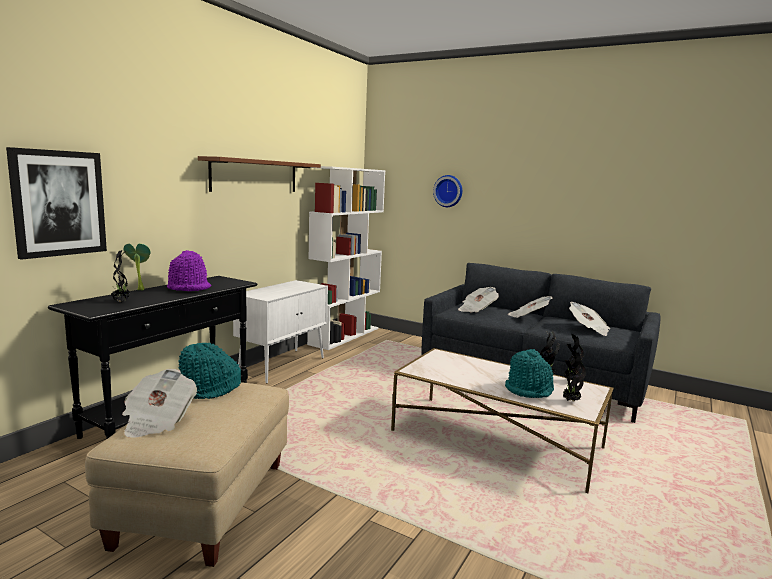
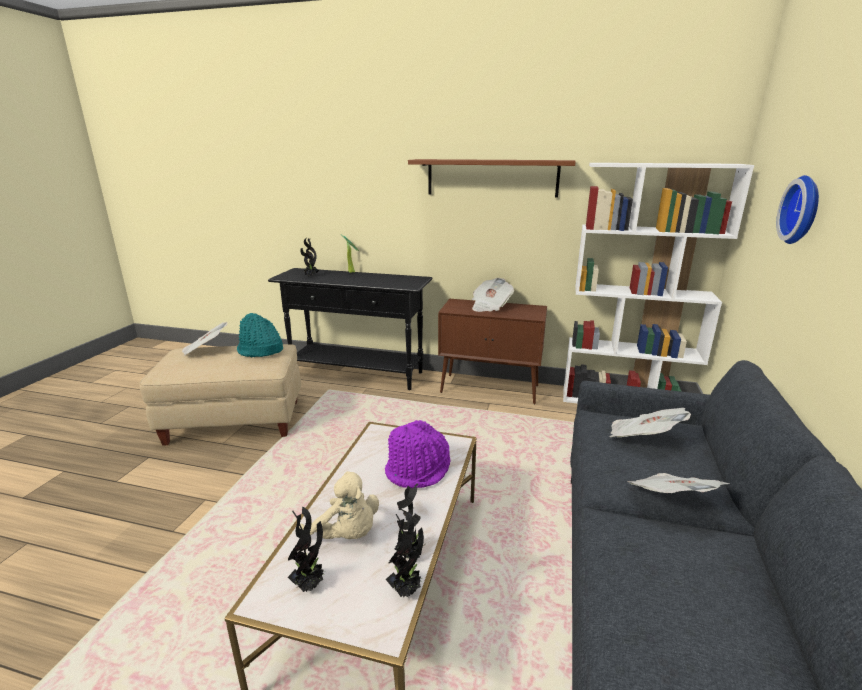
camera: 75 degrees right, 10 degrees up
(59, 203) = (303, 199): picture -> none
(189, 288) = (371, 279): purple hat -> purple hat (418, 470)
(283, 365) = (490, 389): white cabinet -> brown cabinet
(529, 390) = (346, 535): turquoise hat -> beige plush toy
(588, 330) = (678, 604): newspaper -> newspaper (490, 306)

